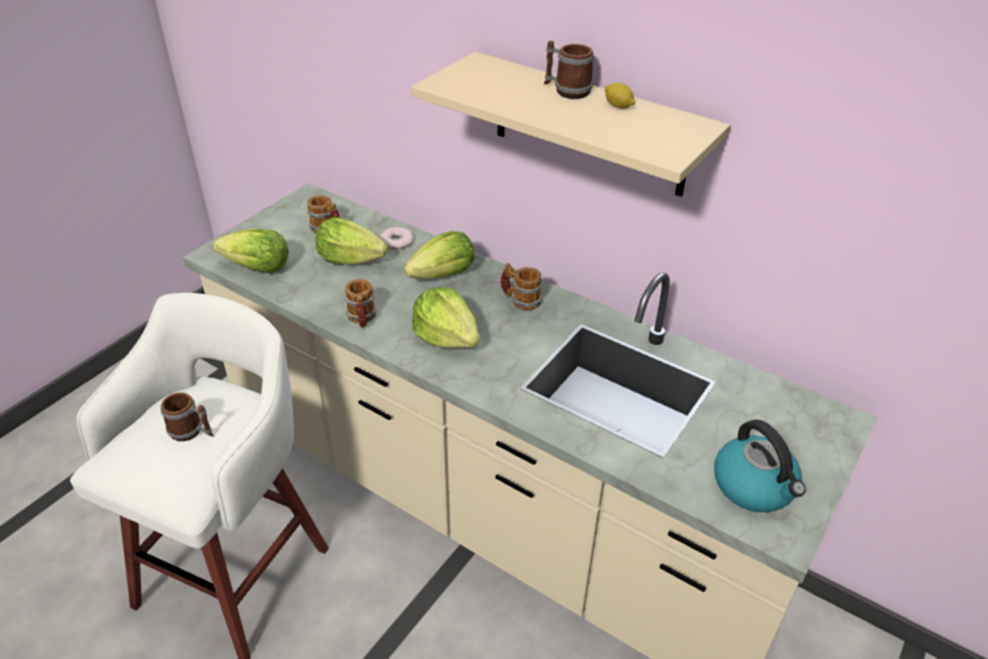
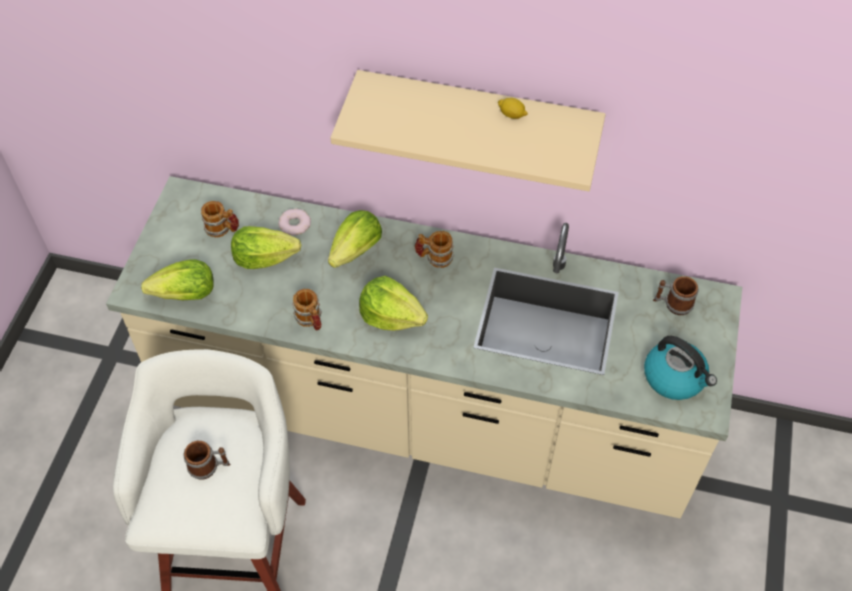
camera: 20 degrees left, 15 degrees up
(566, 90) = (461, 105): mug -> mug (673, 304)

